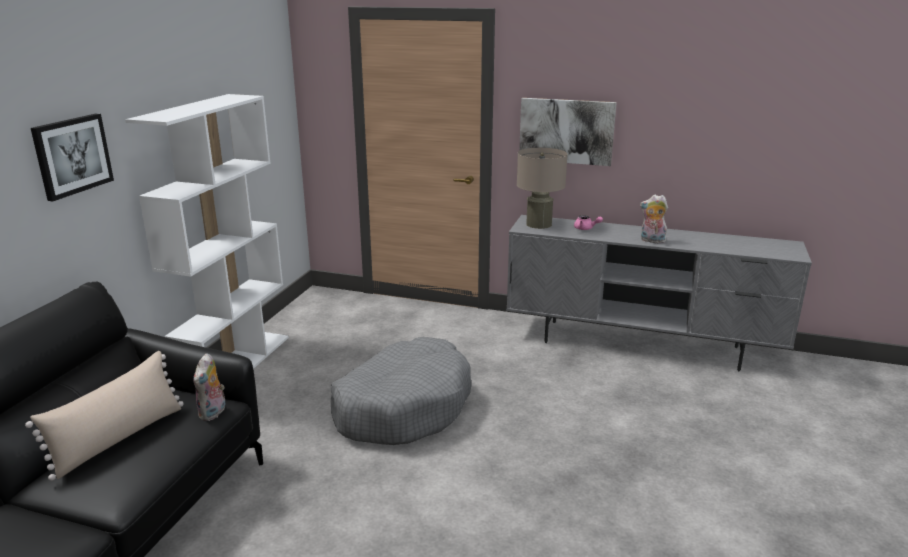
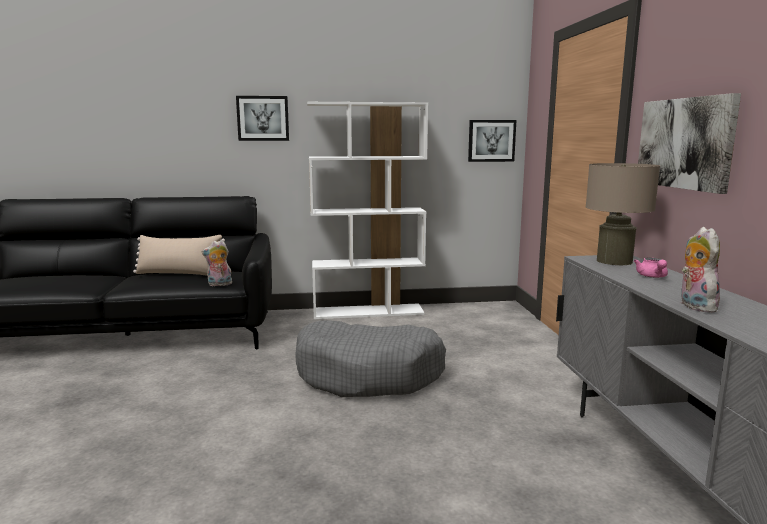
camera: 65 degrees right, 10 degrees down
(278, 122) = (491, 140): none -> picture

